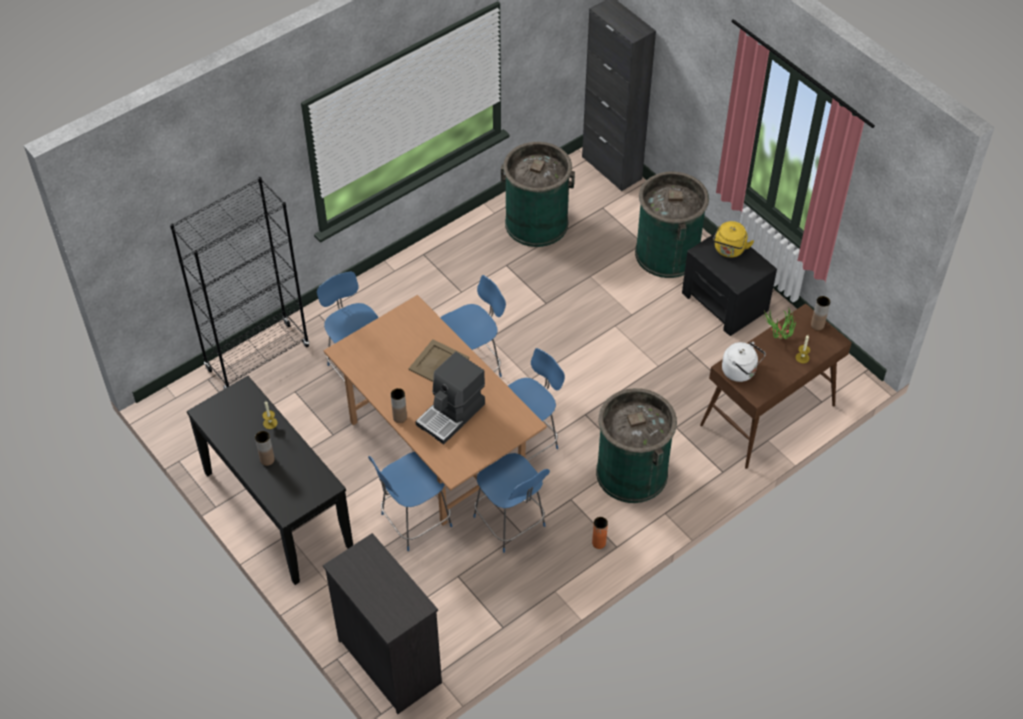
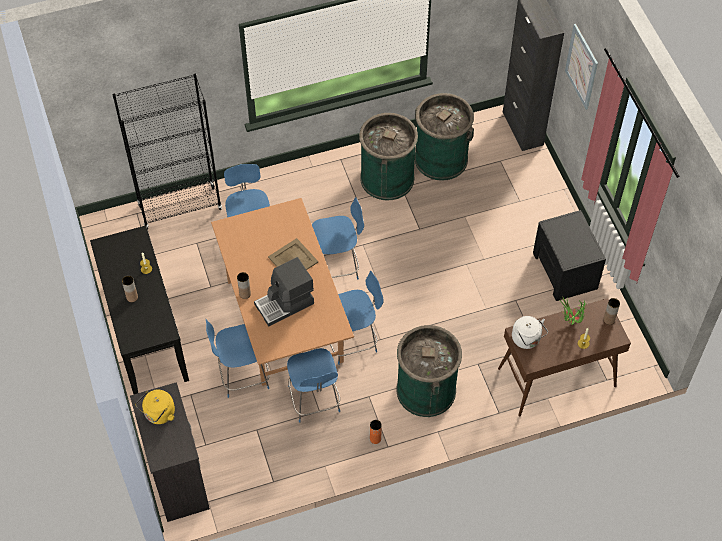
camera: 20 degrees right, 5 degrees up
(667, 253) = (536, 215): green trash can -> green trash can (387, 178)
(689, 61) = (582, 66): none -> picture
(729, 250) = (573, 231): yellow kettle -> yellow kettle (158, 414)

